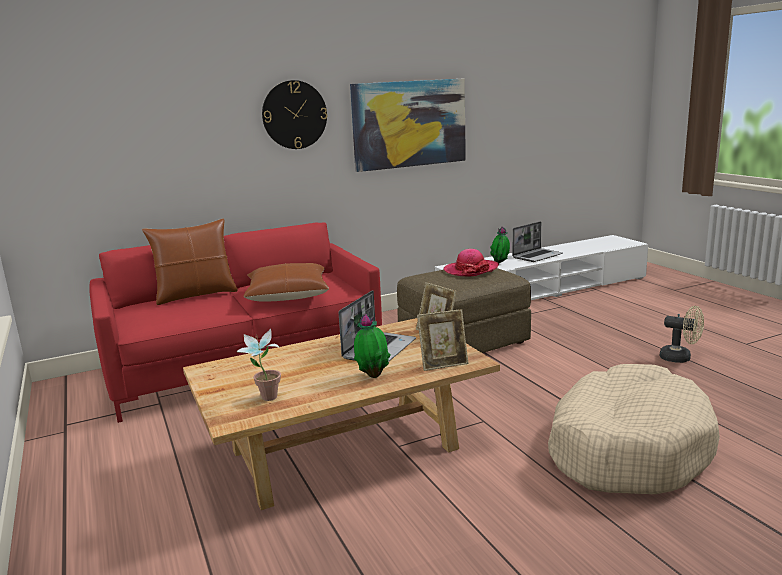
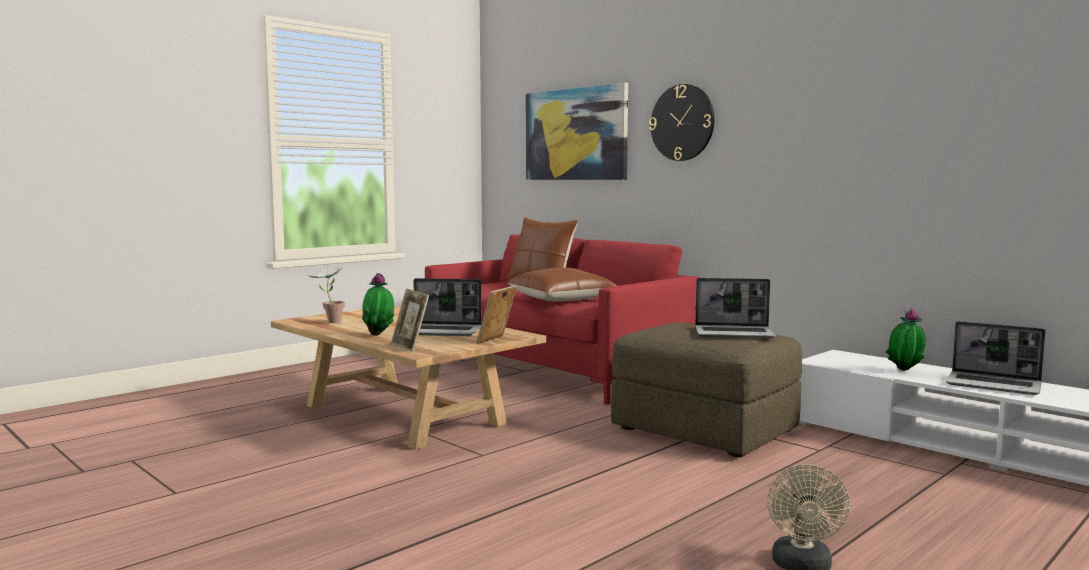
camera: 70 degrees right, 10 degrees down
(409, 124) = (818, 137): picture -> picture (575, 134)
(471, 270) = (735, 333): hat -> laptop
(626, 448) = (441, 524): beige dog bed -> none

